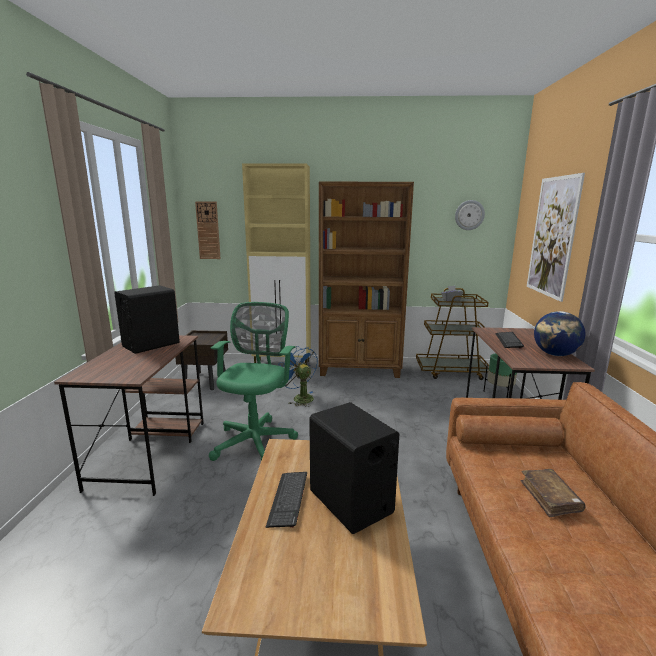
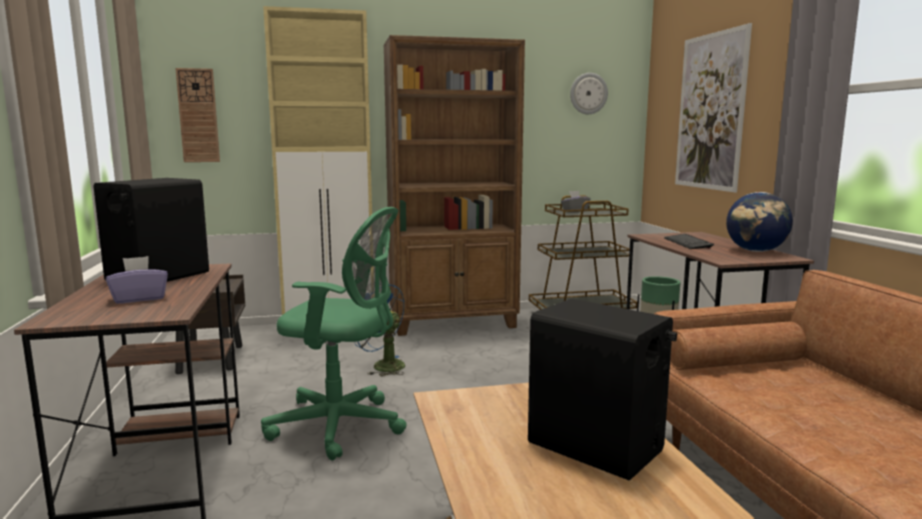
camera: 15 degrees left, 5 degrees down
(128, 363) = (139, 298): none -> purple tissue box
(255, 439) = (342, 426): green office chair -> green office chair turned 105 degrees clockwise
(288, 499) = (502, 457): keyboard -> none
(550, 498) = (831, 410): brown book -> none

